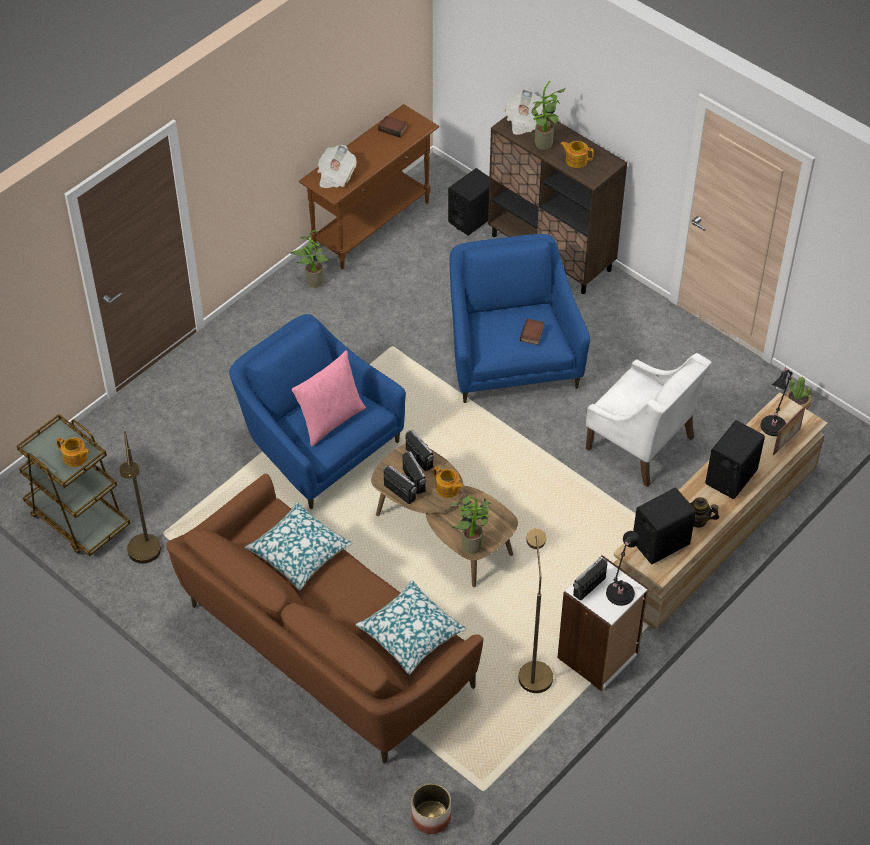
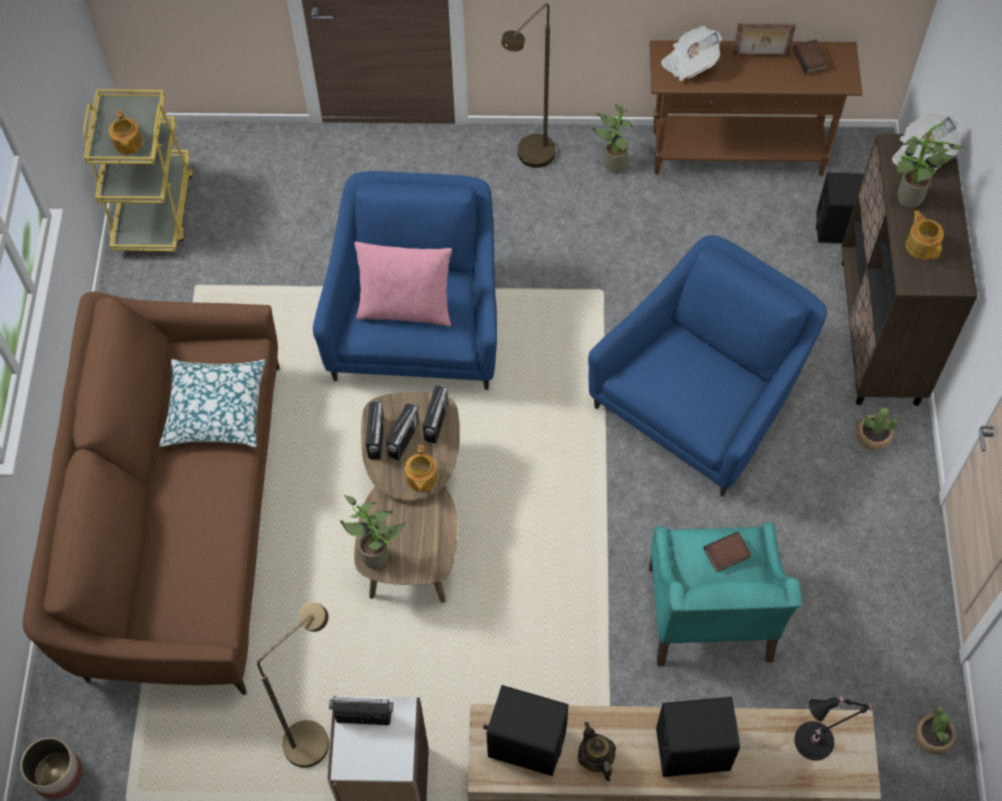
camera: 50 degrees right, 10 degrees up
(78, 519) = (154, 209): brown cart -> yellow cart
(146, 557) = (157, 295): brown floor lamp -> brown floor lamp (530, 160)
(410, 633) = (200, 586): pillow -> none
(532, 334) = (701, 398): book -> book (726, 554)
(609, 301) = (873, 436): none -> potted plant
(619, 595) = (378, 757): black table lamp -> none
(640, 444) = (709, 615): white armchair -> turquoise armchair
(787, 442) = (805, 774): picture frame -> picture frame (760, 56)

